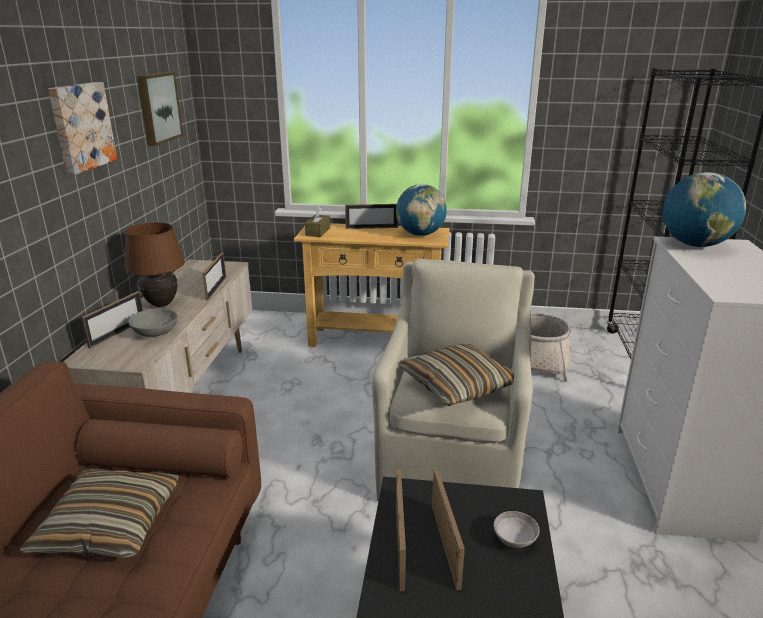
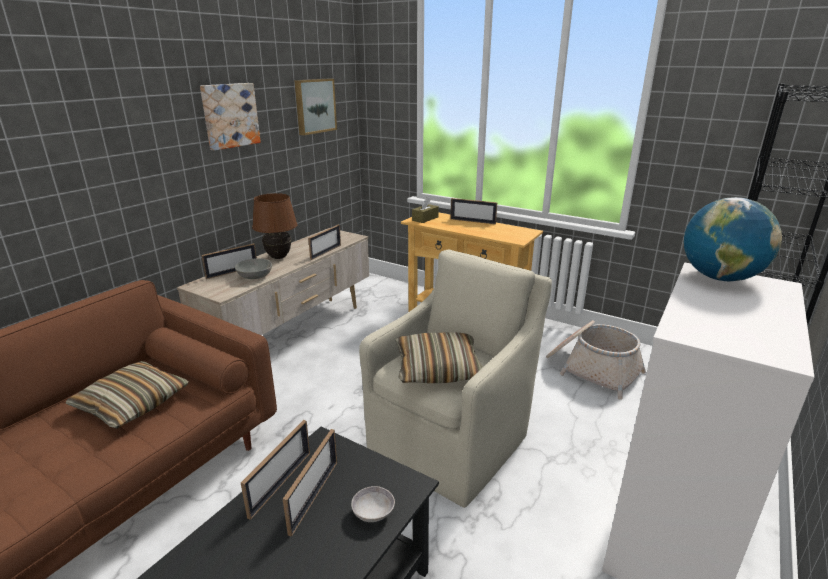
camera: 25 degrees right, 0 degrees up
(420, 234) = (509, 233): globe -> none

